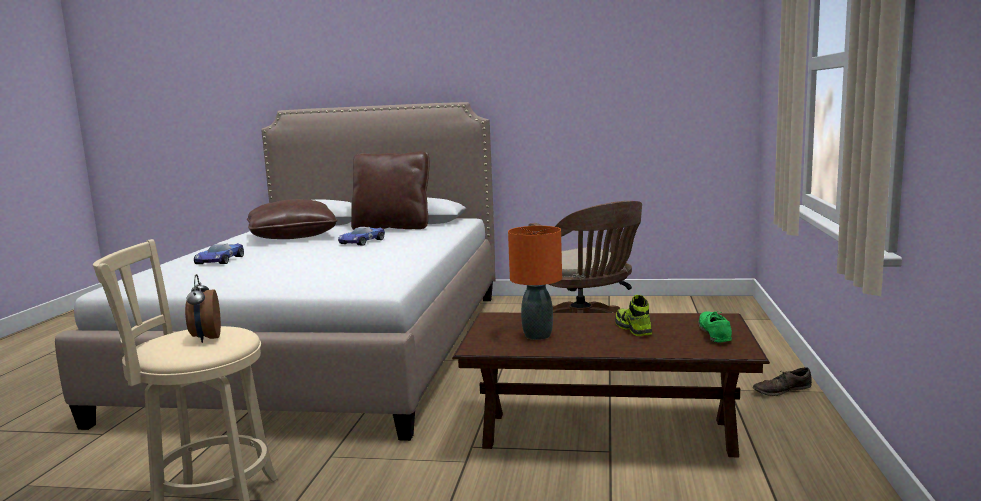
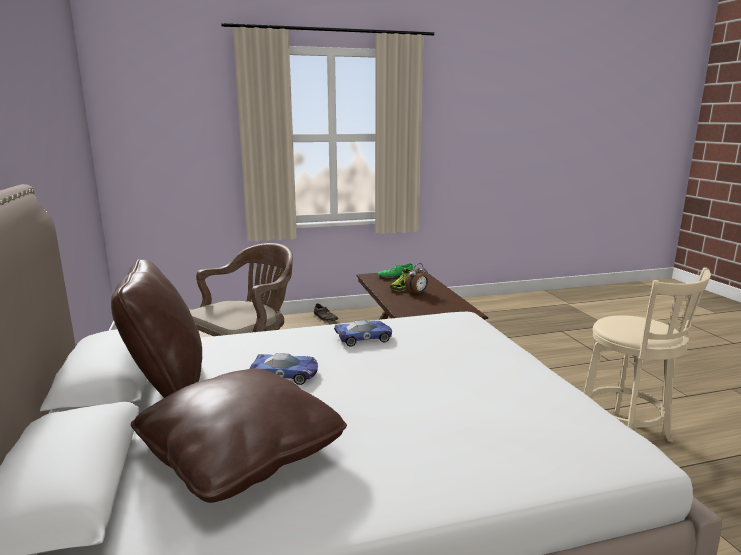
camera: 115 degrees left, 5 degrees up
(205, 338) = (632, 322): alarm clock -> alarm clock (417, 293)
(219, 260) = (464, 426): toy car -> toy car (364, 337)
(538, 335) = (435, 303): orange table lamp -> none

